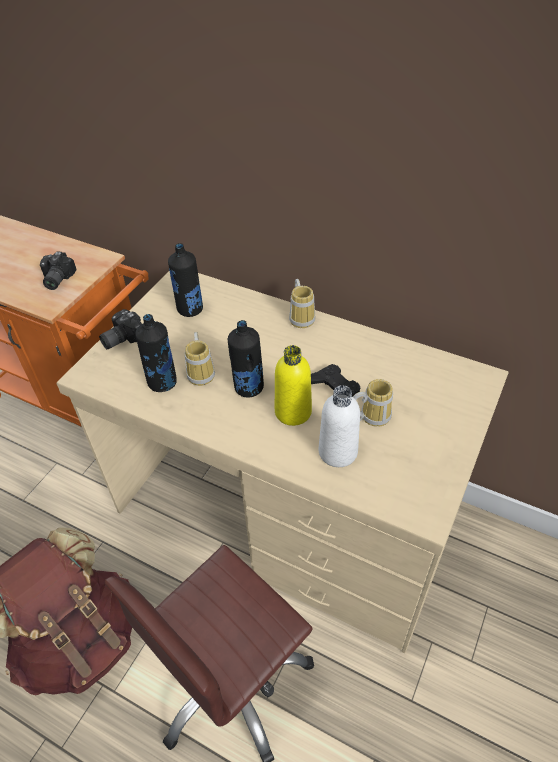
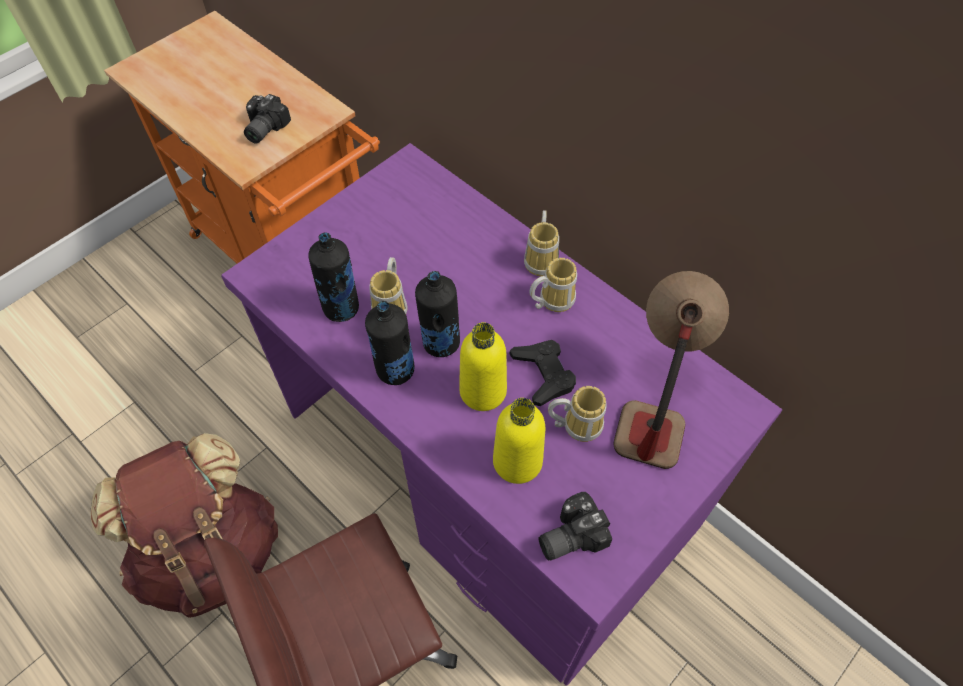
camera: 15 degrees right, 10 degrees up
(121, 338) = (313, 233): camera -> camera (568, 534)
(190, 310) = (407, 213): black bottle -> black bottle (395, 370)
(287, 512) = (486, 472): beige desk -> purple desk
(319, 341) = (551, 300): none -> mug
(338, 452) = (517, 461): white bottle -> yellow bottle
(420, 388) = (655, 403): none -> table lamp

